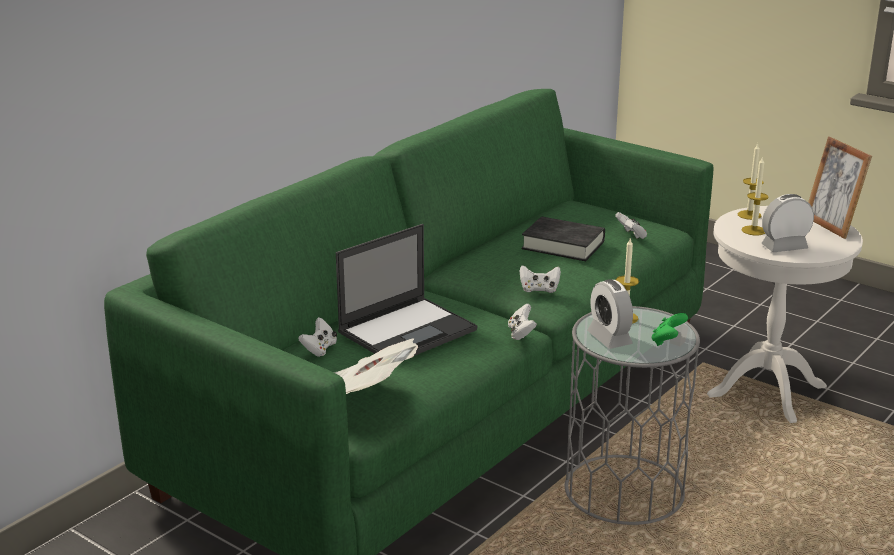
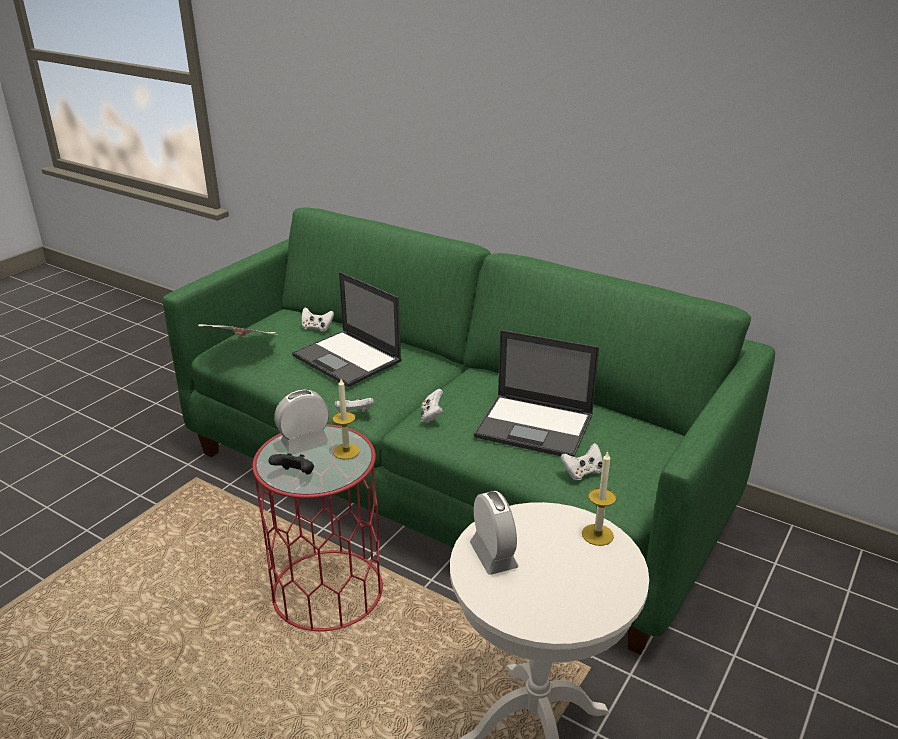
camera: 85 degrees right, 5 degrees up
(563, 245) = (536, 426): black book -> laptop
(624, 490) = (327, 590): grey side table -> red side table
(667, 341) = (295, 475): green game controller -> black game controller
(753, 230) = (543, 534): candle -> none
(831, 226) = (582, 612): picture frame -> none

